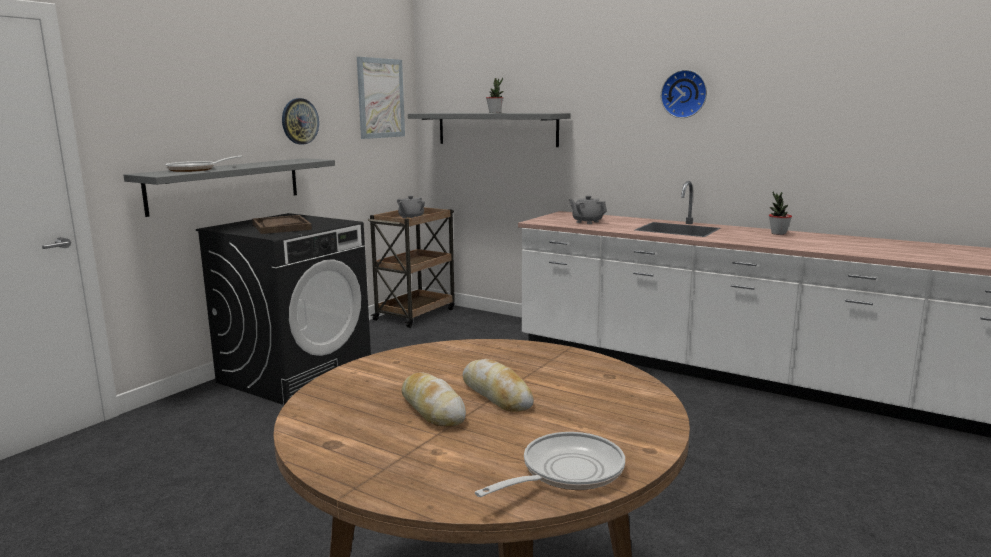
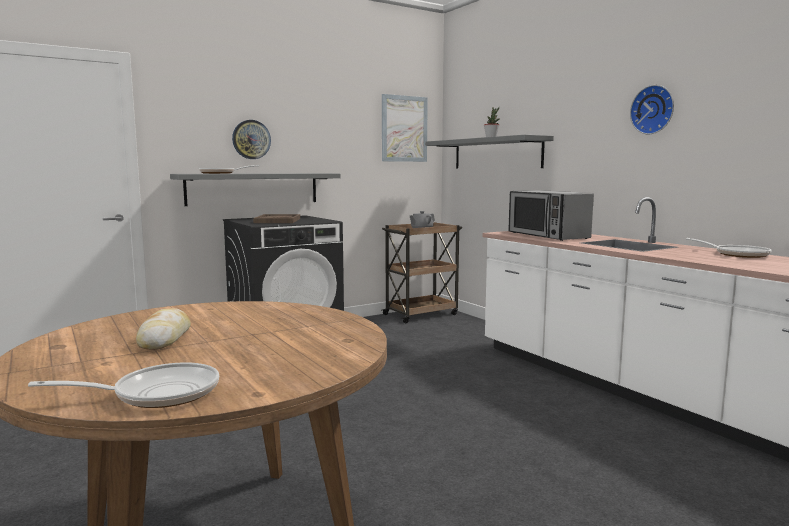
camera: 25 degrees right, 5 degrees down
(299, 121) = (323, 143): wall clock -> wall clock (251, 139)
(496, 394) = (230, 337): bread -> none
(587, 222) = (547, 235): grey teapot -> microwave
(778, 233) = (737, 254): potted plant -> frying pan

